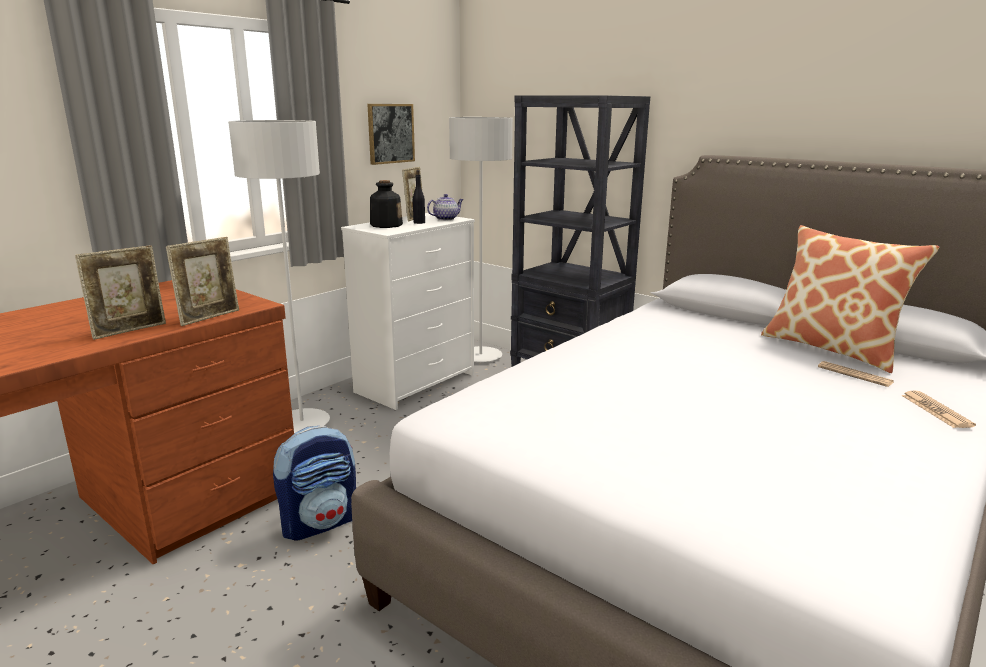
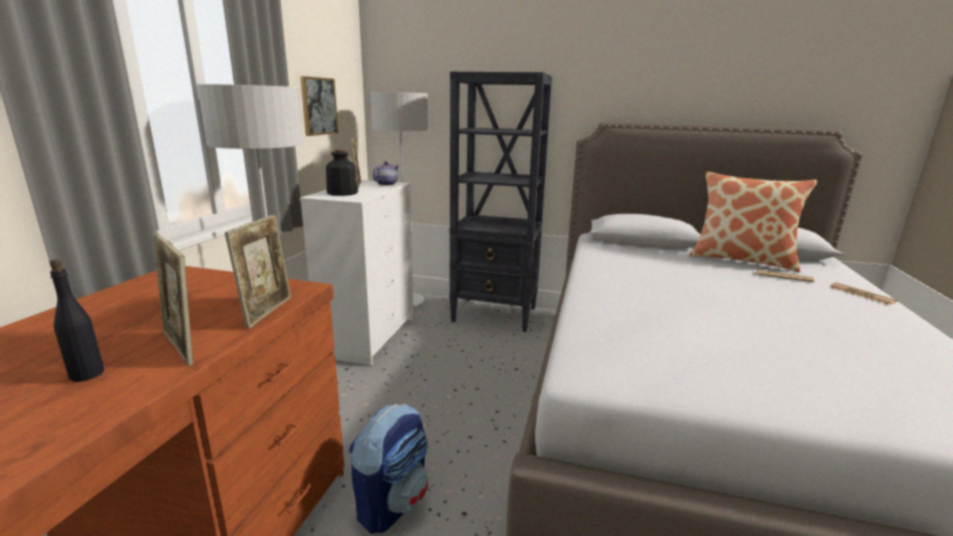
camera: 25 degrees left, 0 degrees up
(130, 330) = (182, 347): picture frame -> picture frame turned 120 degrees clockwise
(419, 222) = (369, 188): black bottle -> black bottle (87, 374)

